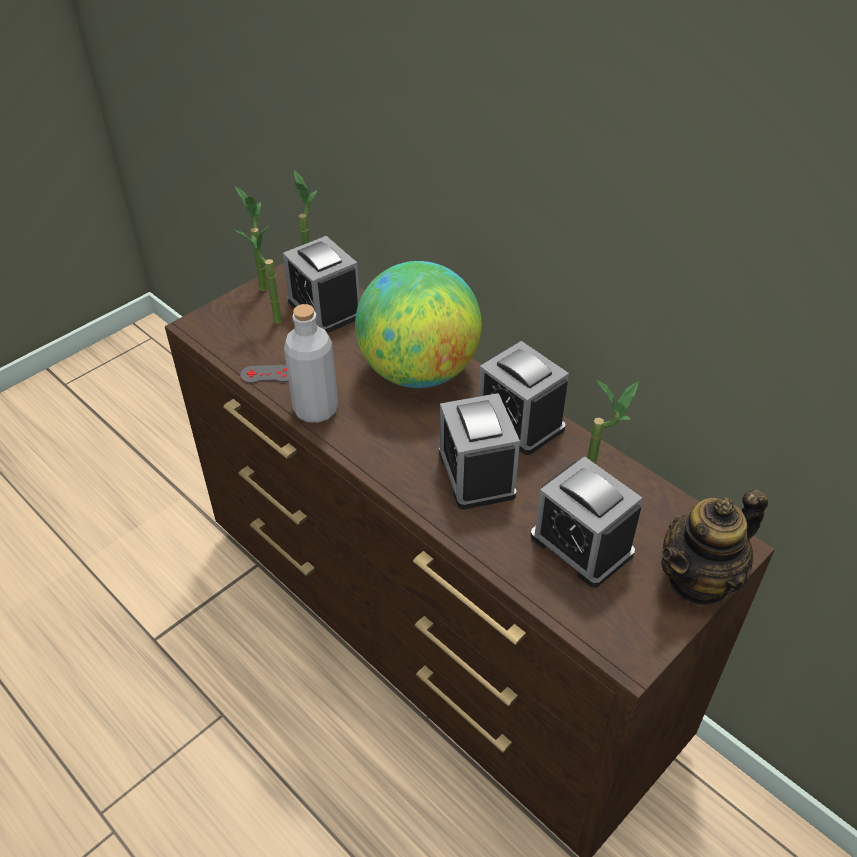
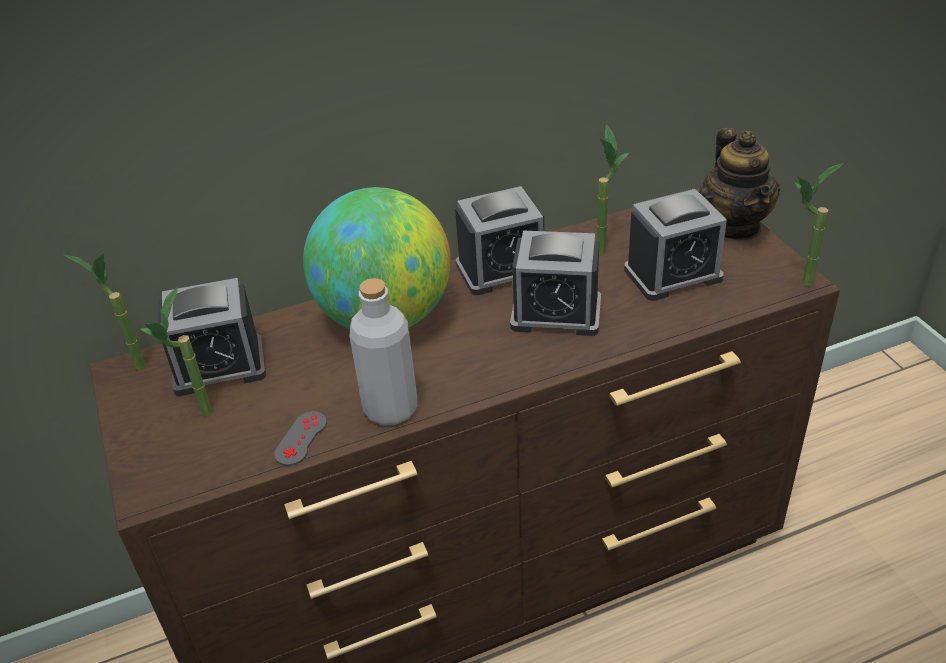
camera: 65 degrees left, 5 degrees down
(261, 284) = (119, 414): potted plant -> potted plant (796, 284)

